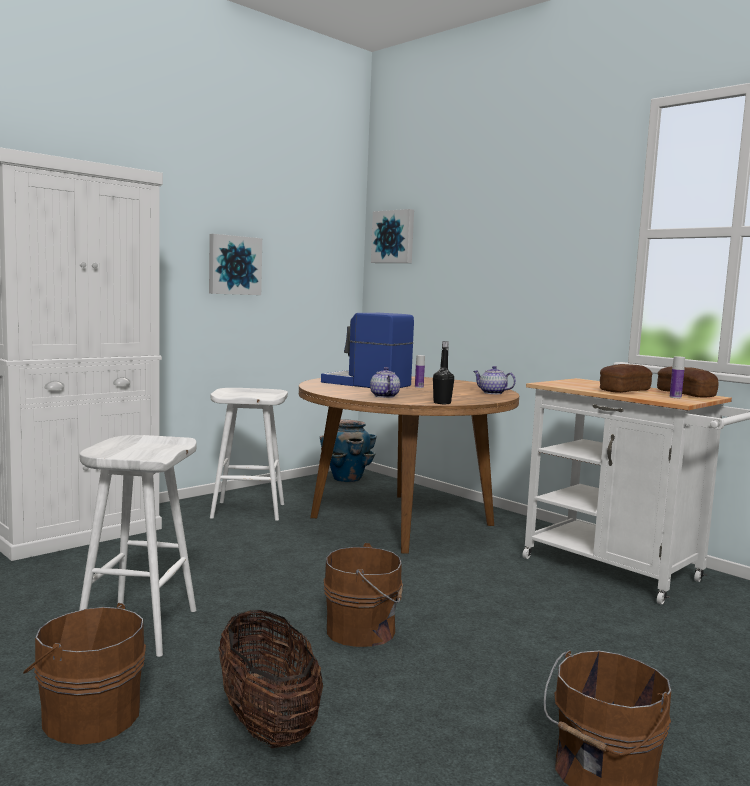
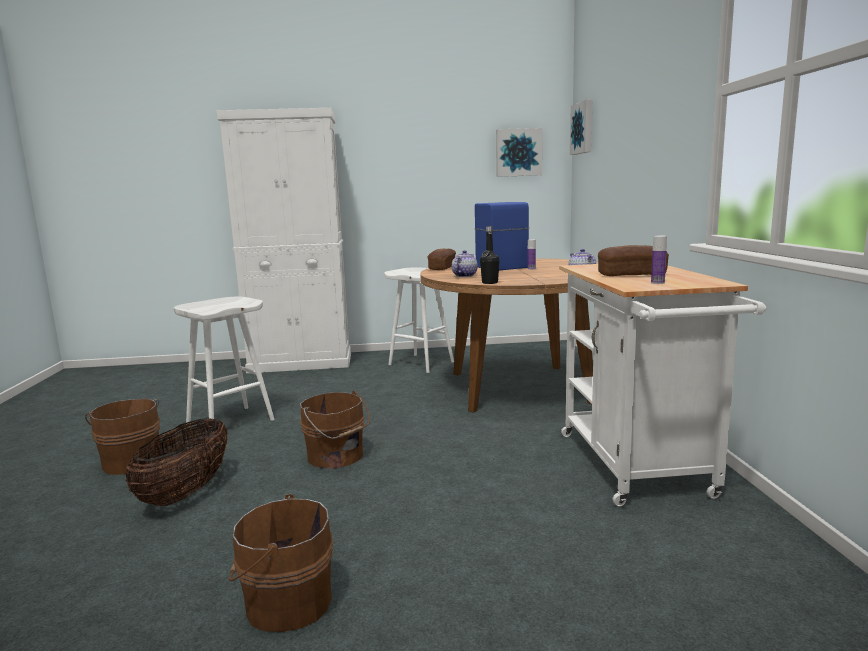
camera: 40 degrees right, 5 degrees up
(234, 265) = (432, 170): picture -> picture (518, 152)
(347, 479) = (539, 349): planter -> none
(685, 394) = (696, 280): bread -> bread (442, 268)

